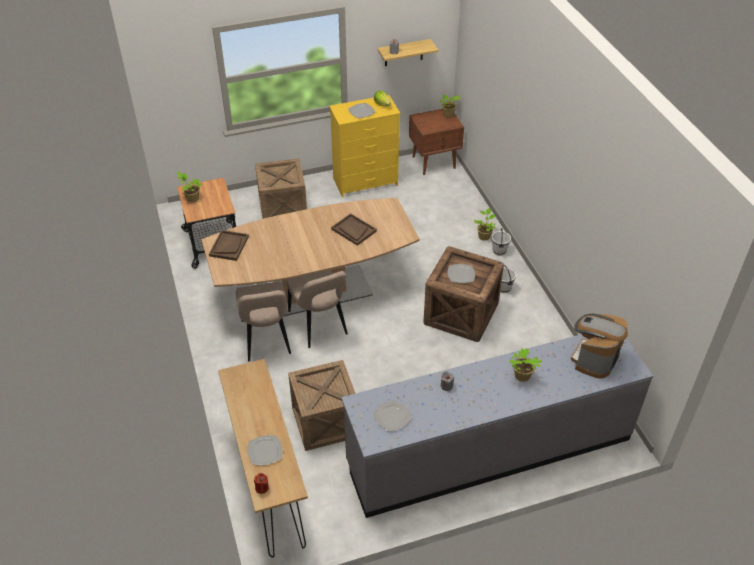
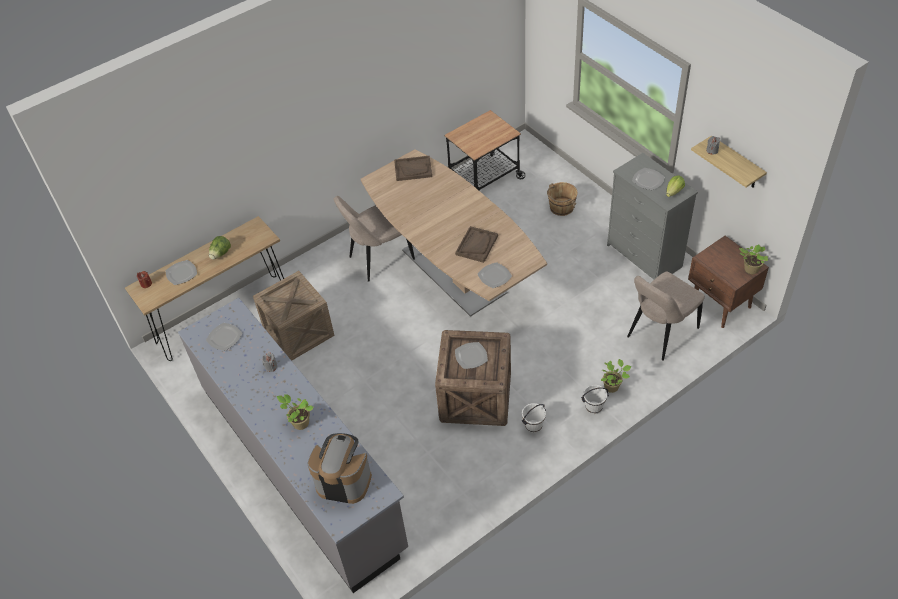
camera: 75 degrees right, 5 degrees up
(192, 198) = (478, 125): potted plant -> none
(256, 411) = (221, 254): none -> lettuce
(283, 209) = (561, 207): crate -> brown bucket
(319, 325) = (411, 289): beige chair -> beige chair (660, 334)
(366, 182) = (644, 256): yellow dresser -> grey dresser
(395, 229) = (494, 276): none -> plate

